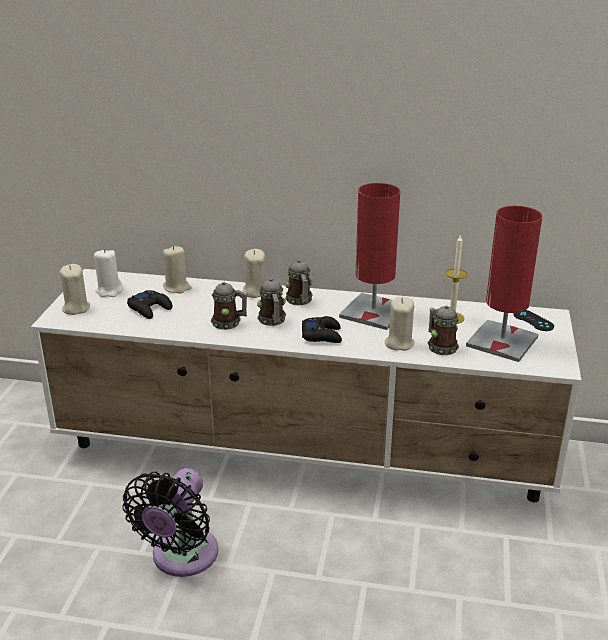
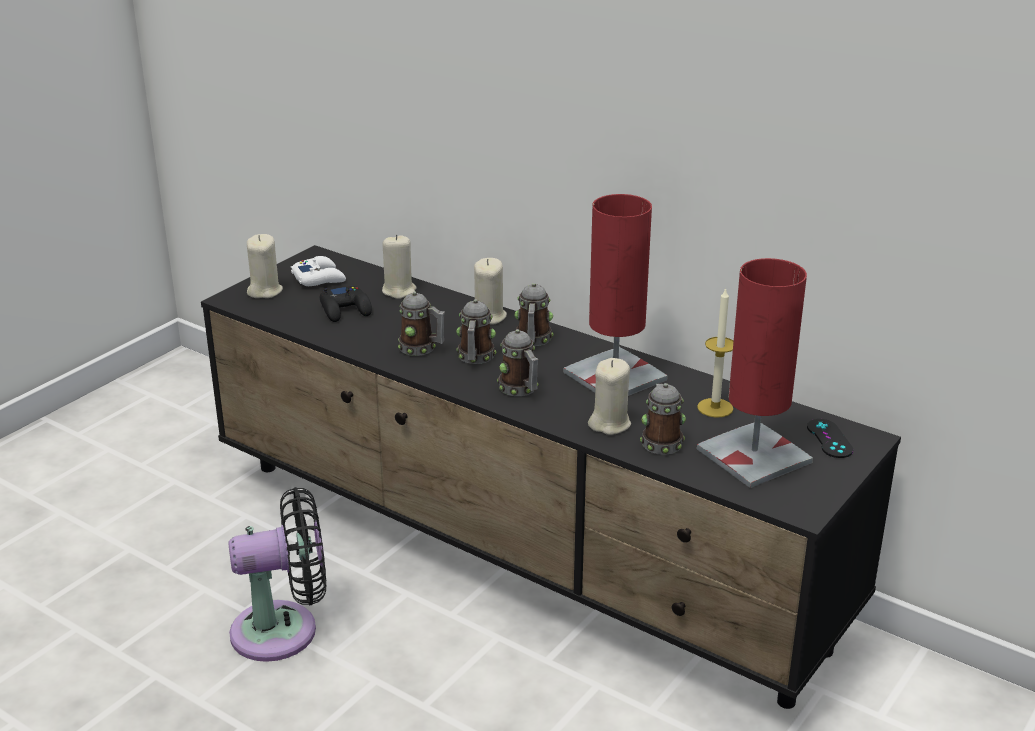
camera: 25 degrees right, 0 degrees up
(109, 291) = (319, 278): white candle -> white game controller
(181, 558) = (284, 630): black fan -> black fan turned 150 degrees counterclockwise
(306, 454) = (521, 554): white tv stand -> black tv stand
(322, 335) = (520, 390): black game controller -> mug

